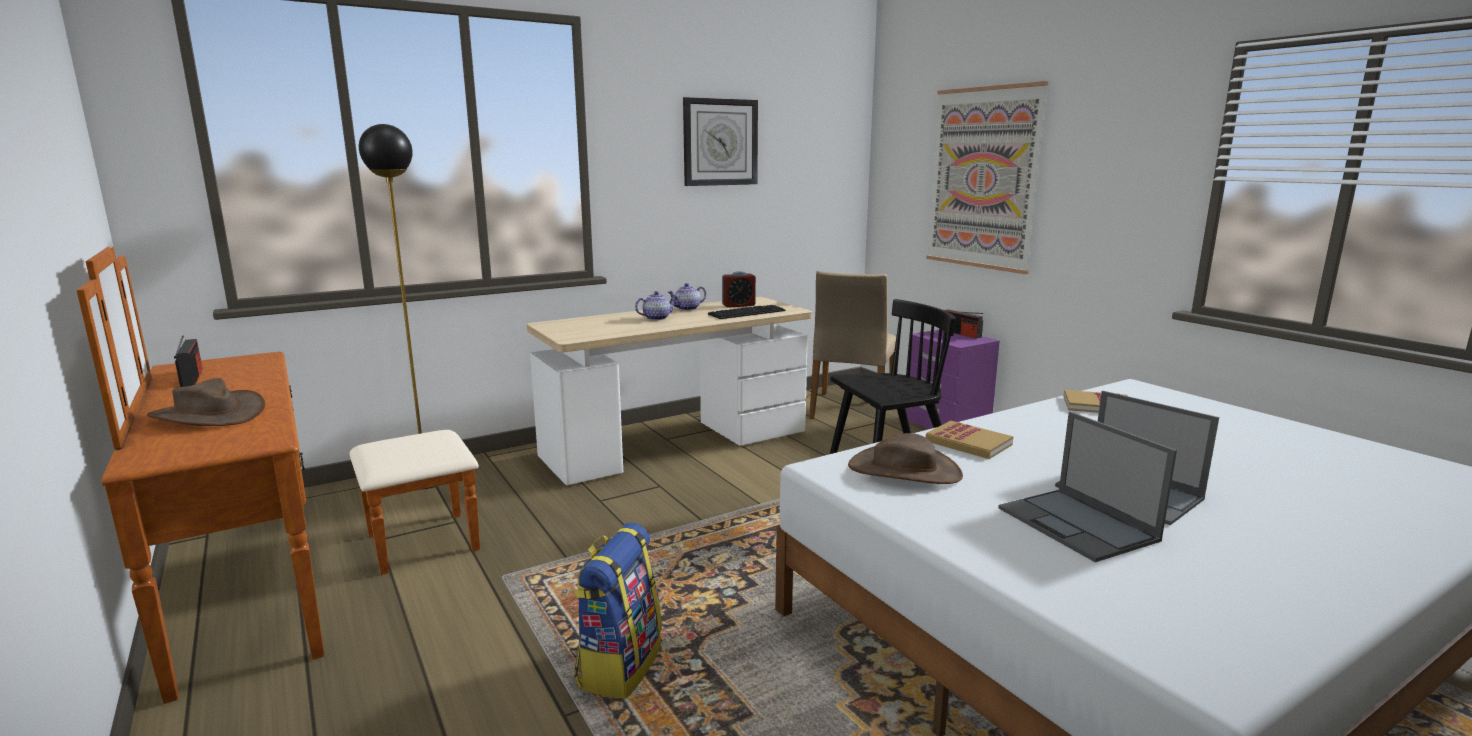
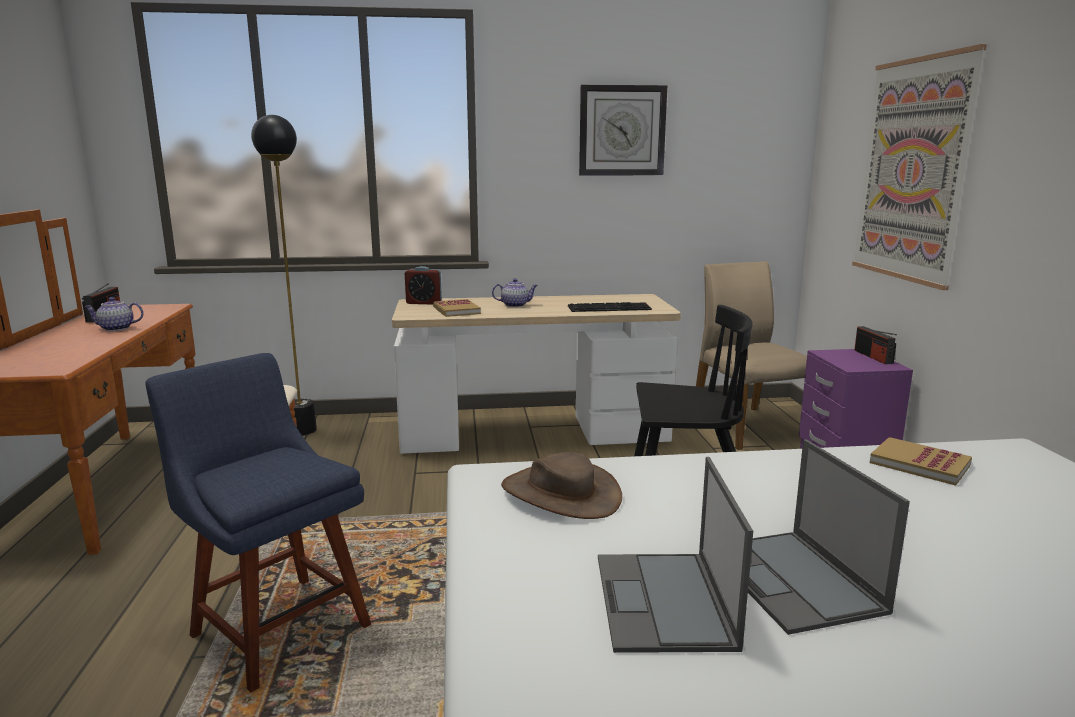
camera: 25 degrees right, 0 degrees up
(208, 415) = (62, 344): brown hat -> none
(619, 665) = (276, 626): backpack -> blue chair
(687, 309) = (558, 299): teapot -> teapot (116, 329)
(738, 305) = (614, 300): alarm clock -> alarm clock (424, 302)
(851, 409) = (747, 426): beige chair -> beige chair turned 120 degrees clockwise
(968, 443) = (679, 478): book -> book (456, 310)

